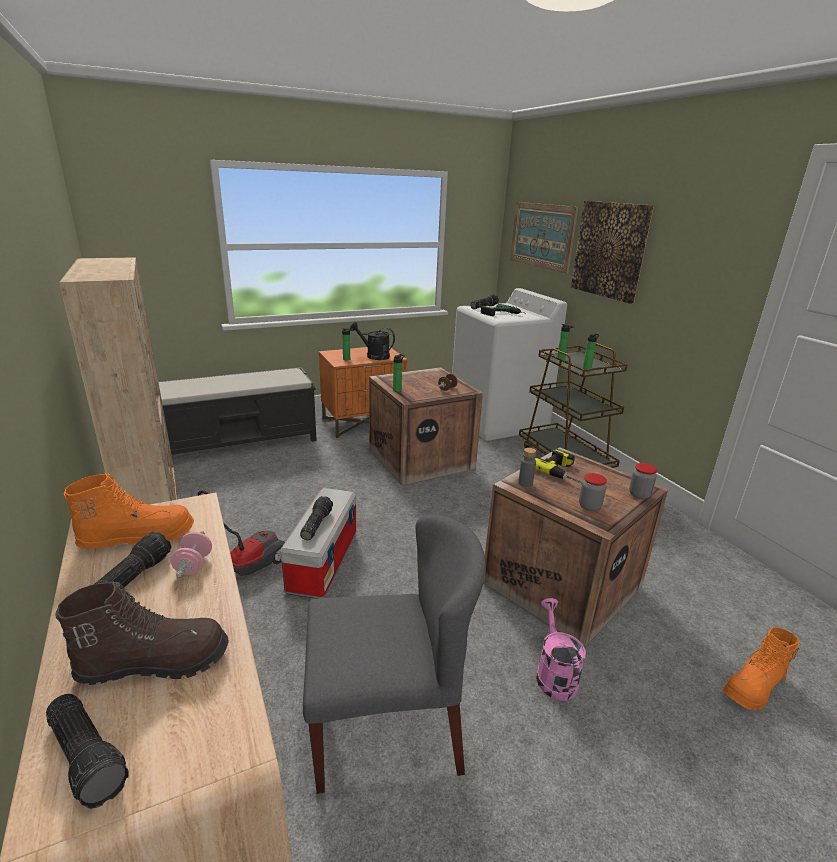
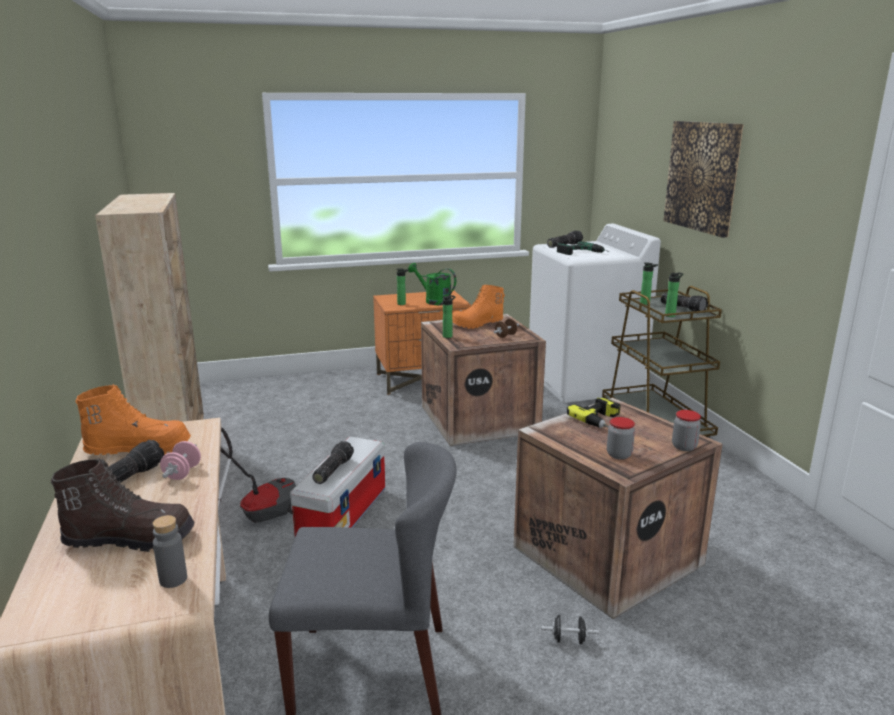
camera: 10 degrees right, 5 degrees down
(89, 756) = (64, 594): flashlight -> flashlight (683, 308)
(241, 441) = (282, 394): black bench -> none
(374, 356) = (434, 301): black watering can -> green watering can
(525, 483) = (555, 430): grey bottle -> grey bottle (173, 579)
(542, 236) = (634, 162): picture -> none
(554, 673) = (568, 640): pink watering can -> black dumbbell
(754, 687) = (808, 675): orange boot -> orange boot (477, 324)

